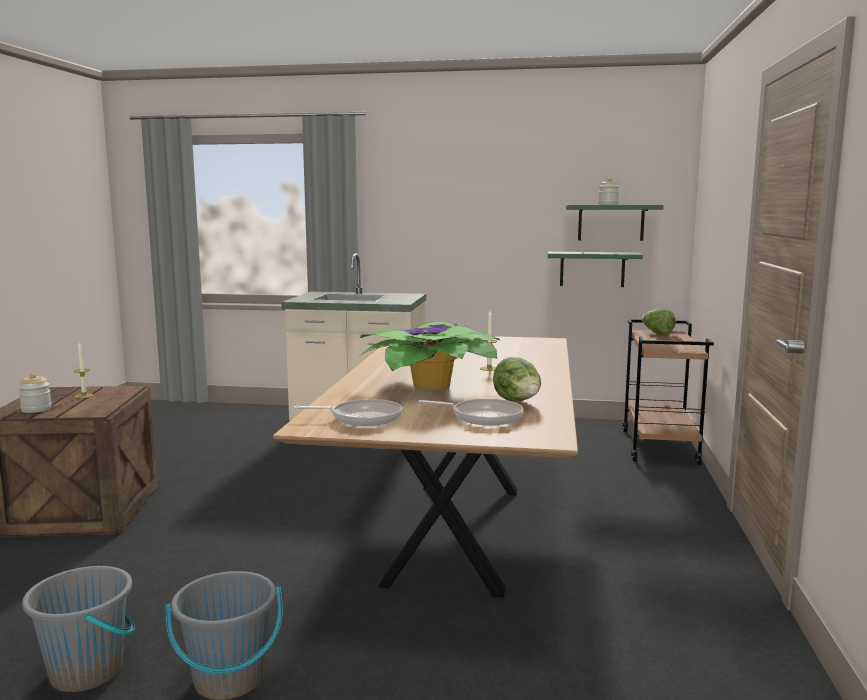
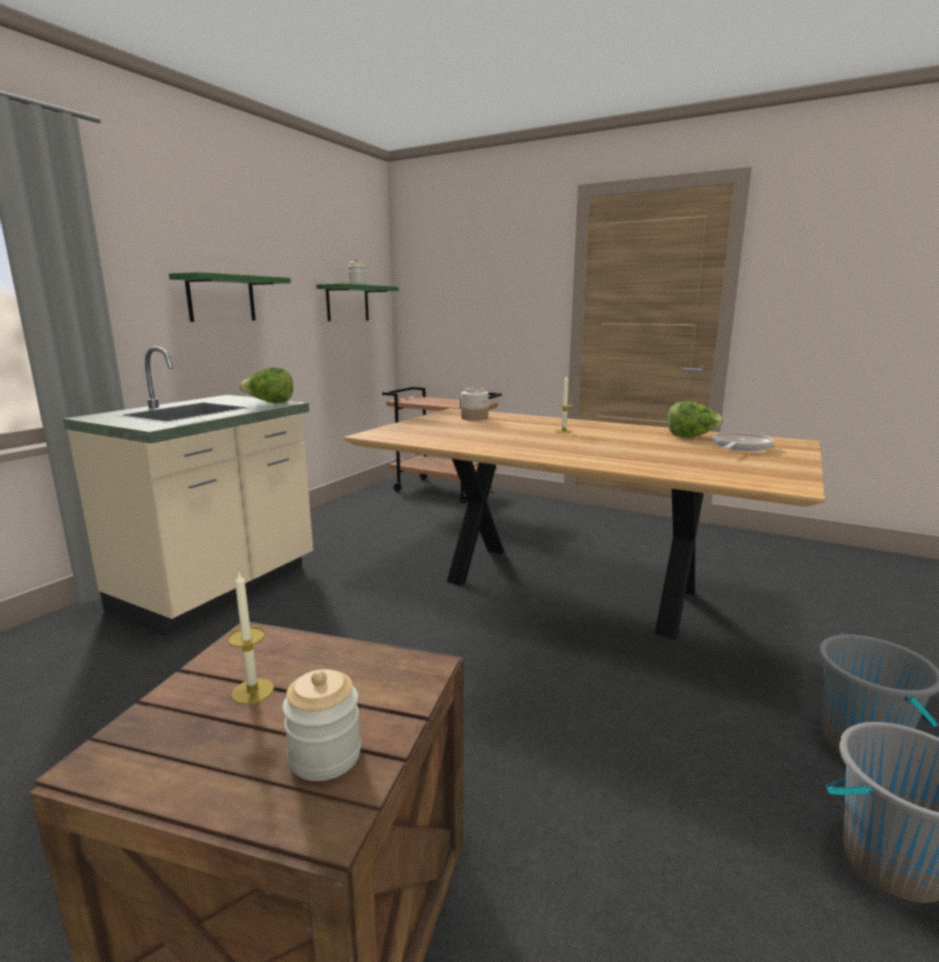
camera: 70 degrees left, 5 degrees up
(362, 418) = (752, 471): frying pan -> none
(427, 384) = (621, 448): potted plant -> none
(519, 346) = (475, 418): none -> jar
(592, 269) = (339, 350): green shelf -> green shelf (221, 298)
(657, 333) = (412, 399): lettuce -> lettuce (270, 403)

